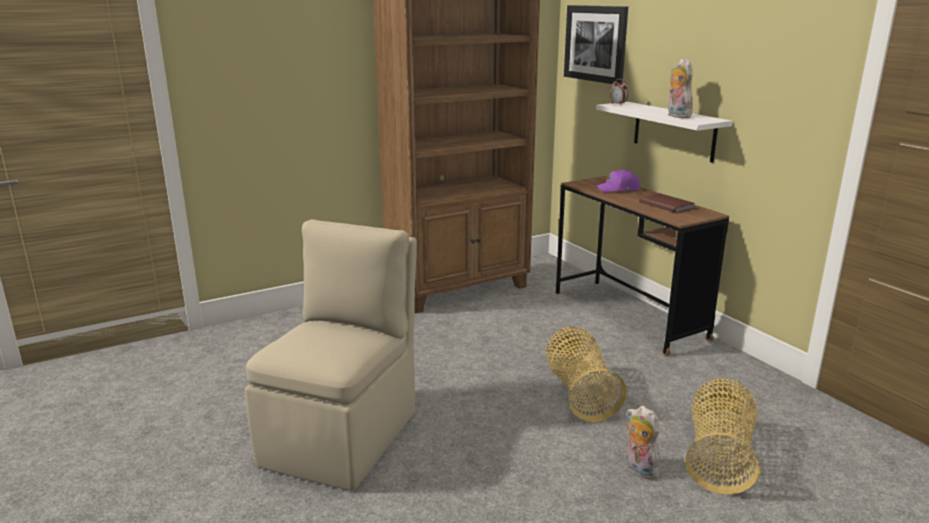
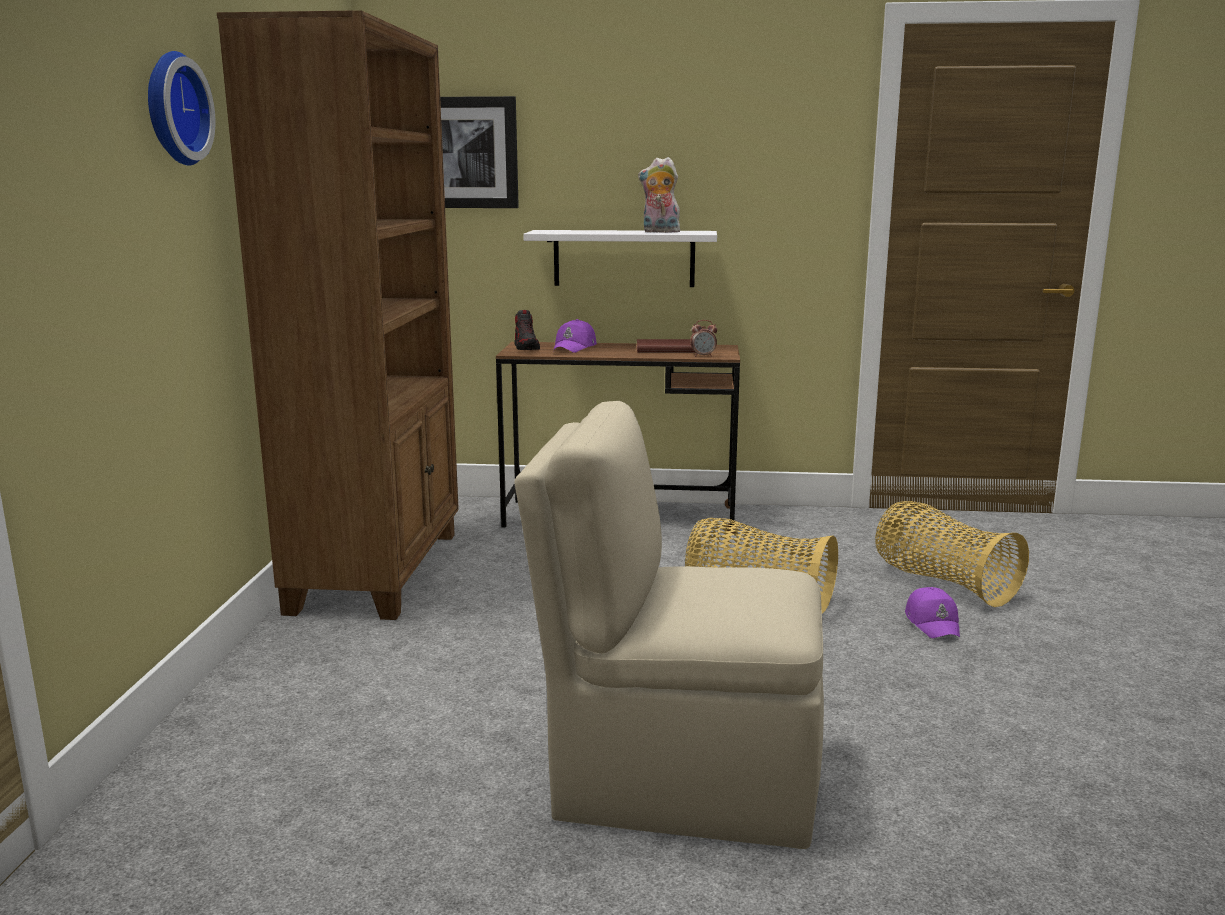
camera: 55 degrees left, 5 degrees down
(332, 31) = (172, 109): none -> wall clock
(343, 435) = (679, 778): beige chair -> beige chair turned 45 degrees counterclockwise
(595, 181) = (526, 347): none -> shoe
(618, 104) = (545, 231): alarm clock -> alarm clock (703, 356)
(638, 469) = (933, 623): plush toy -> purple cap

